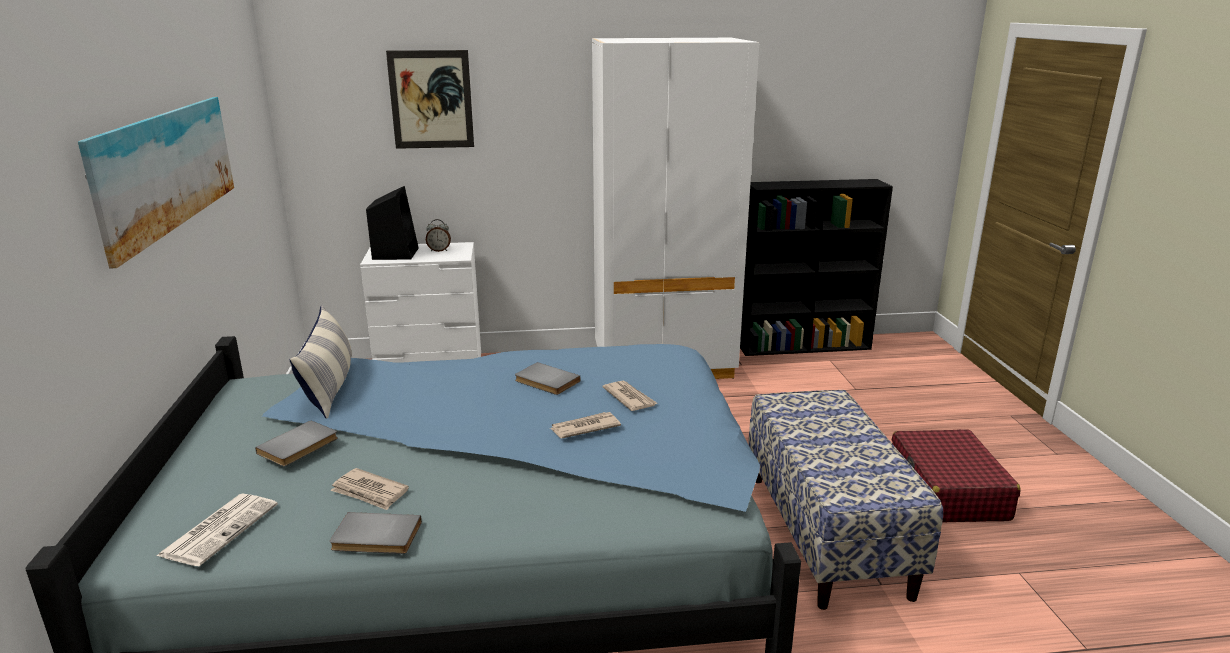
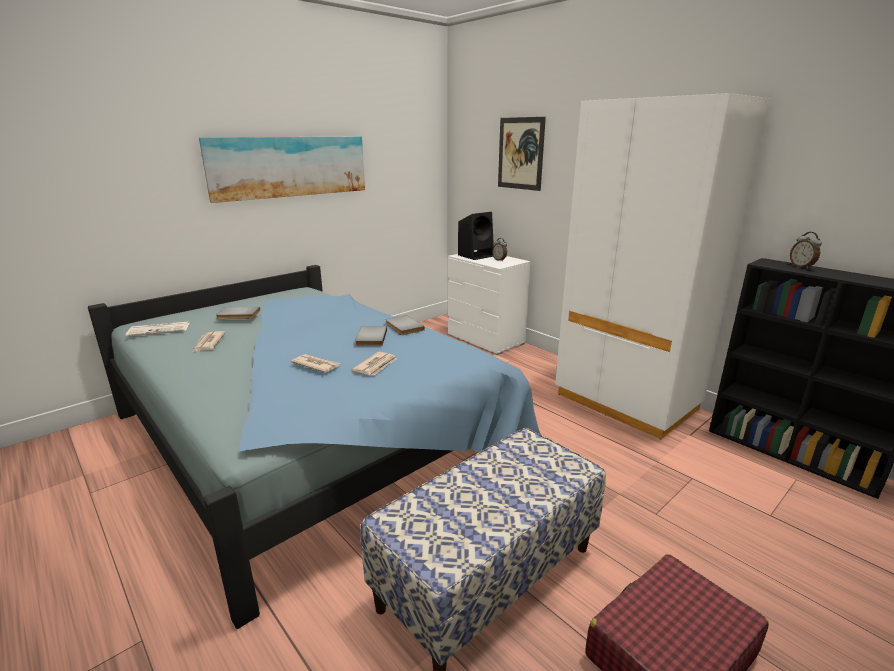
camera: 55 degrees right, 0 degrees up
(329, 386) = (309, 300): pillow -> none
(375, 537) = (164, 358): grey book -> grey book (403, 327)
(784, 183) = (801, 266): none -> alarm clock

